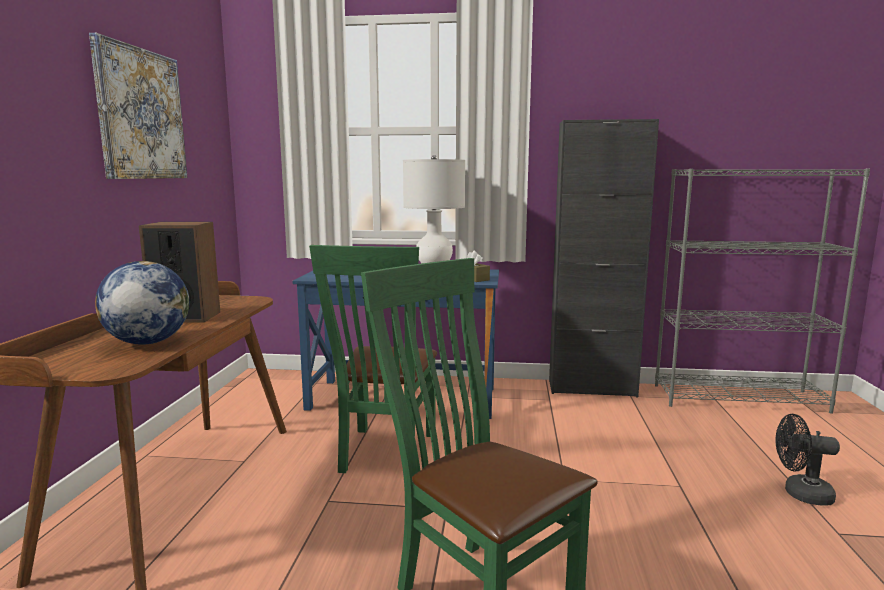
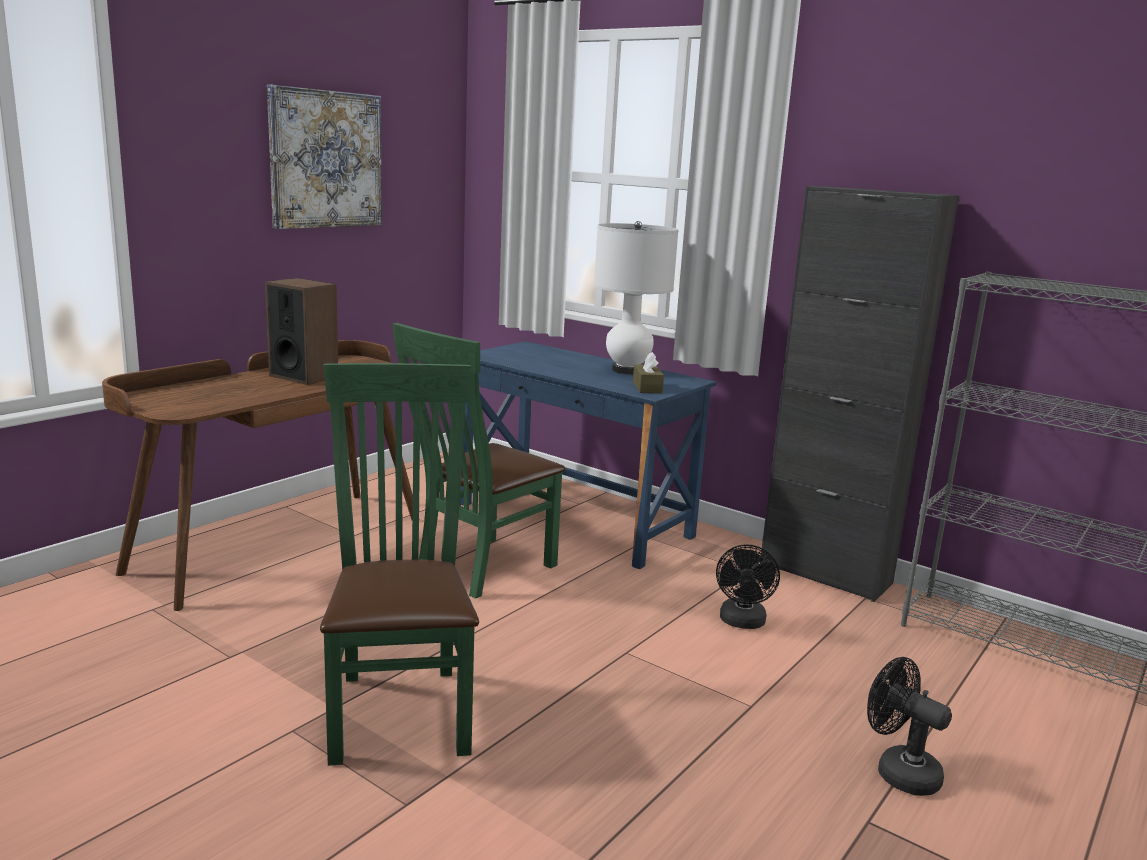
camera: 30 degrees right, 5 degrees up
(147, 342) = (234, 395): globe -> none
(596, 433) = (742, 623): none -> black fan

